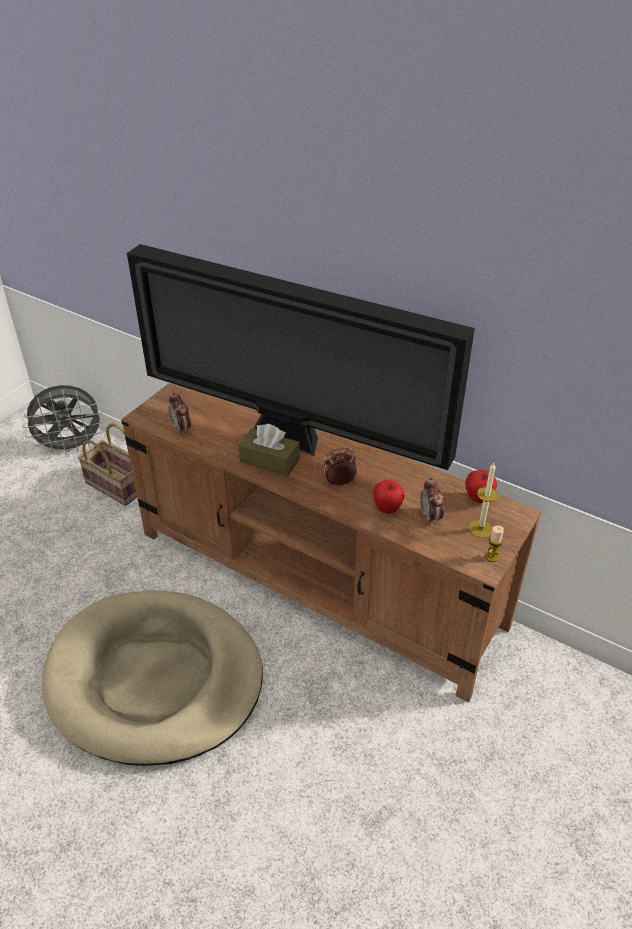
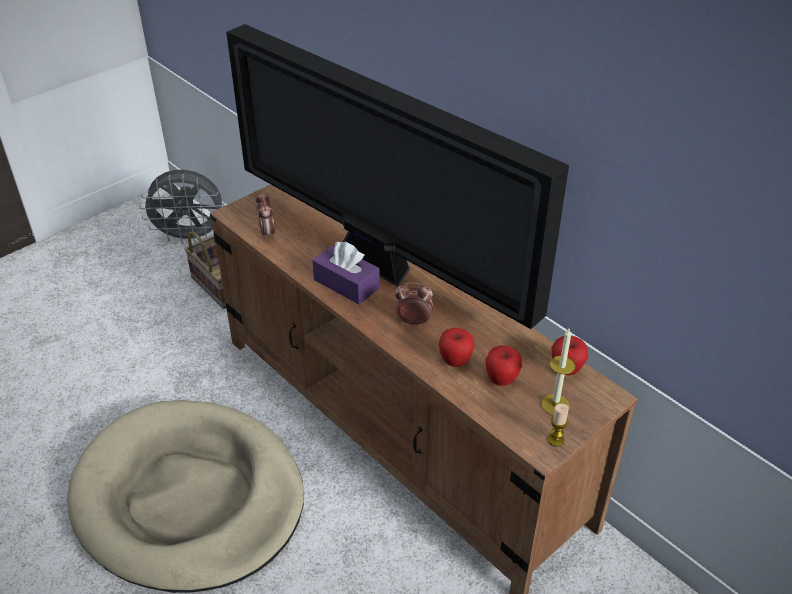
camera: 15 degrees right, 0 degrees up
(269, 461) = (346, 284): brown tissue box -> purple tissue box
(430, 517) = (501, 380): alarm clock -> apple

